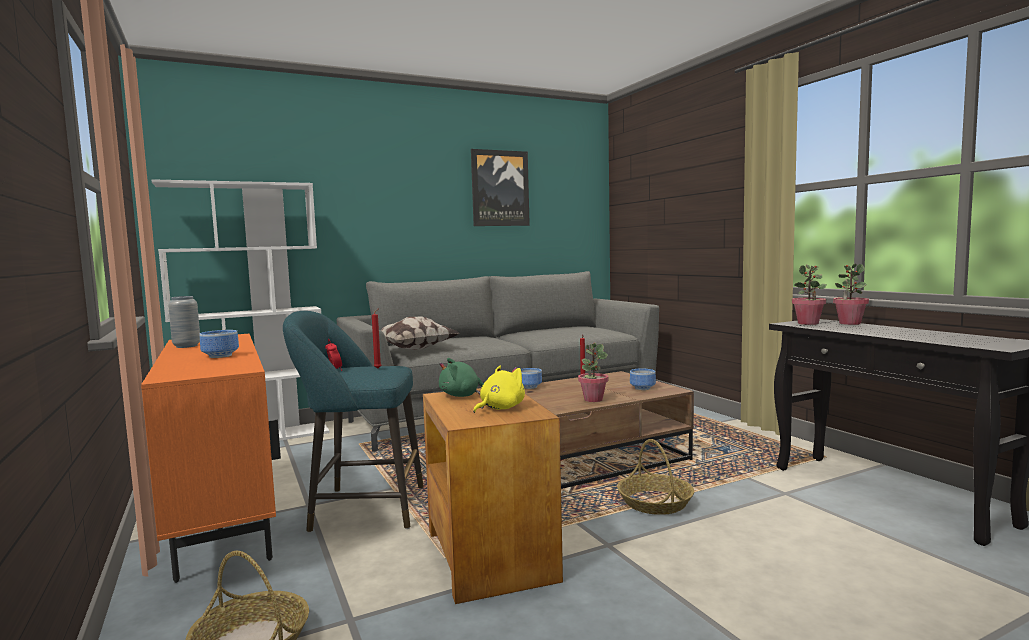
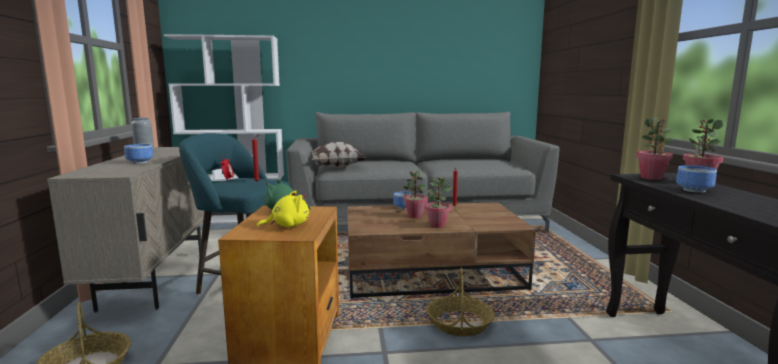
camera: 20 degrees right, 5 degrees up
(223, 527) = (156, 280): orange cabinet -> beige cabinet
(500, 188) = (435, 38): picture -> none
(556, 394) = (415, 216): none -> potted plant
(643, 388) = (494, 220): bowl -> bowl (695, 190)

